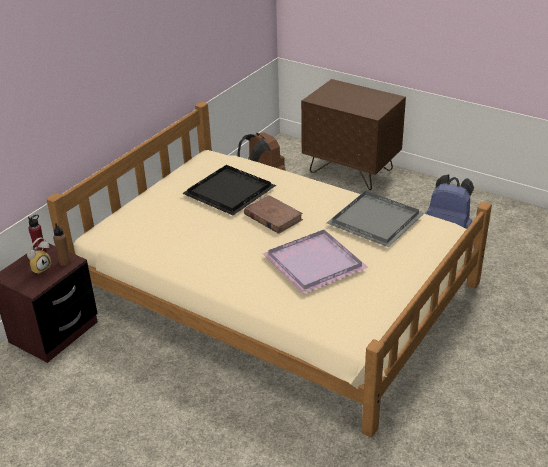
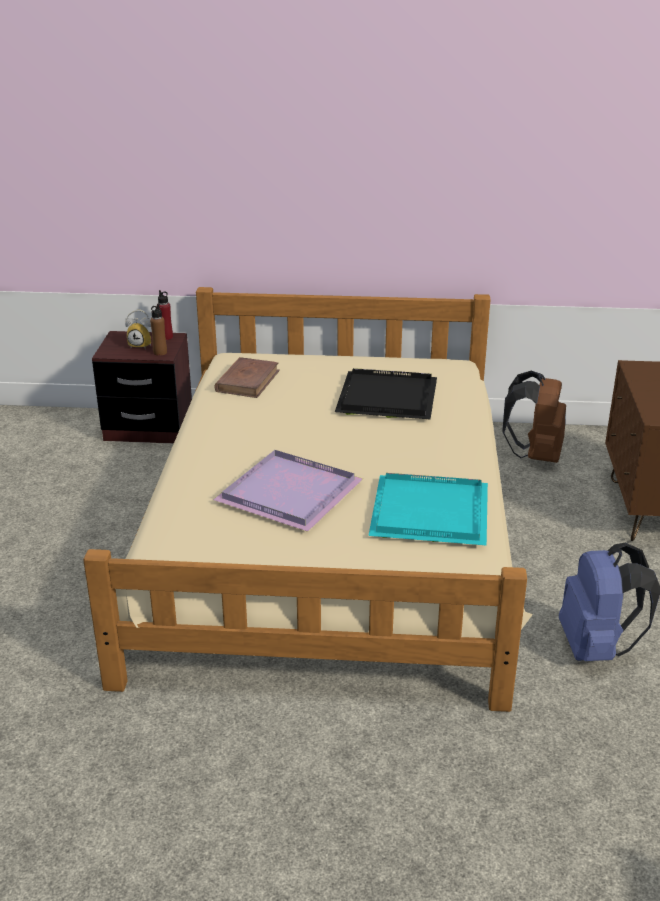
camera: 60 degrees right, 5 degrees down
(273, 217) = (362, 439): brown book -> brown book (247, 381)
(375, 222) = (427, 514): grey tray -> turquoise tray

